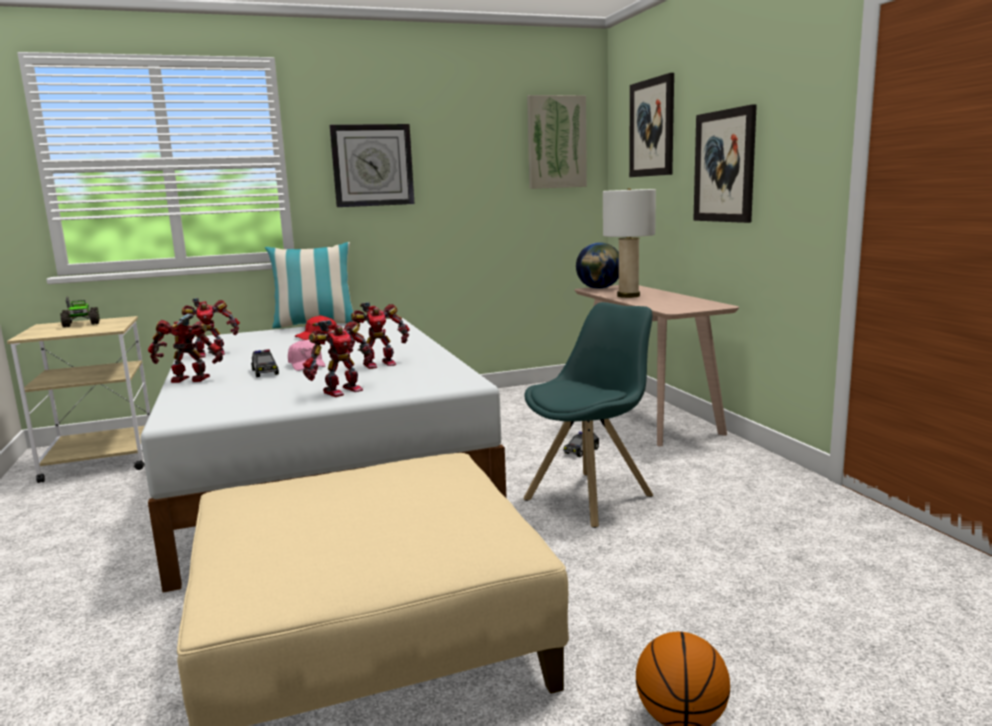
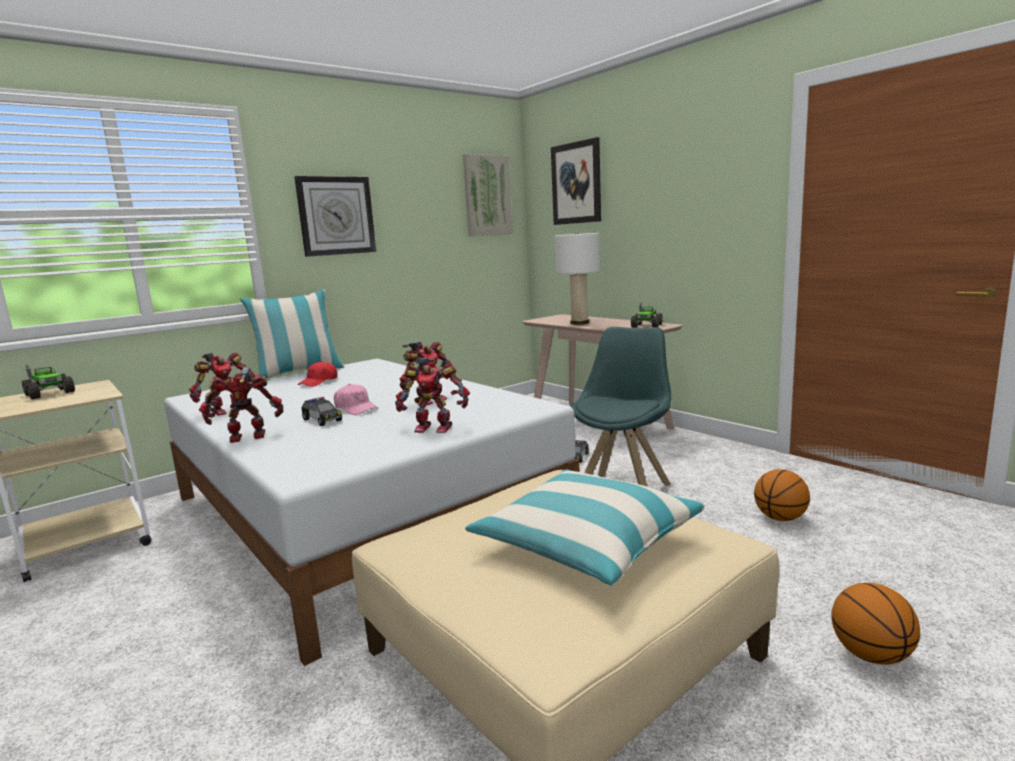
camera: 20 degrees left, 0 degrees up
(341, 391) = (434, 427): toy robot -> toy robot turned 75 degrees clockwise
(376, 522) = (586, 542): none -> pillow
(599, 288) = (542, 319): globe -> none
(694, 305) = (647, 326): none -> toy truck
(724, 166) = (658, 213): picture -> none
(743, 556) = (780, 518): none -> basketball

